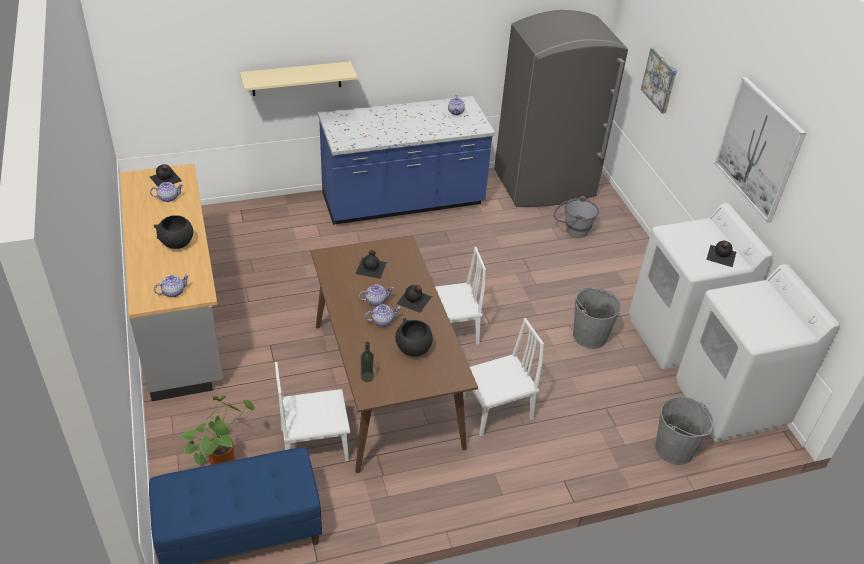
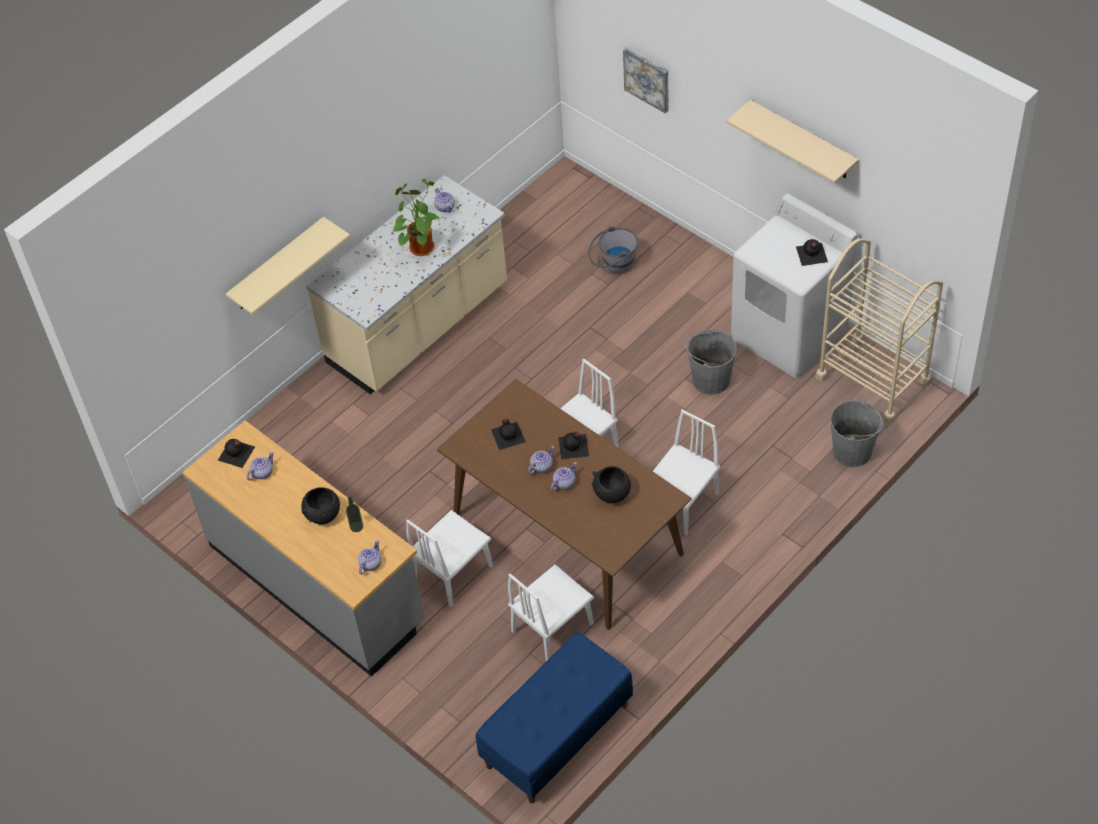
camera: 25 degrees left, 10 degrees up
(223, 460) = (486, 688): potted plant -> potted plant (420, 246)
(279, 363) = (453, 572): none -> white chair
(367, 377) = (595, 542): bottle -> bottle (356, 526)
(403, 202) = (419, 326): blue counter -> beige counter
(545, 184) = (547, 222): grey fridge -> none
(731, 403) = (872, 379): white washing machine -> beige cart
(758, 149) = (802, 141): picture -> beige shelf

